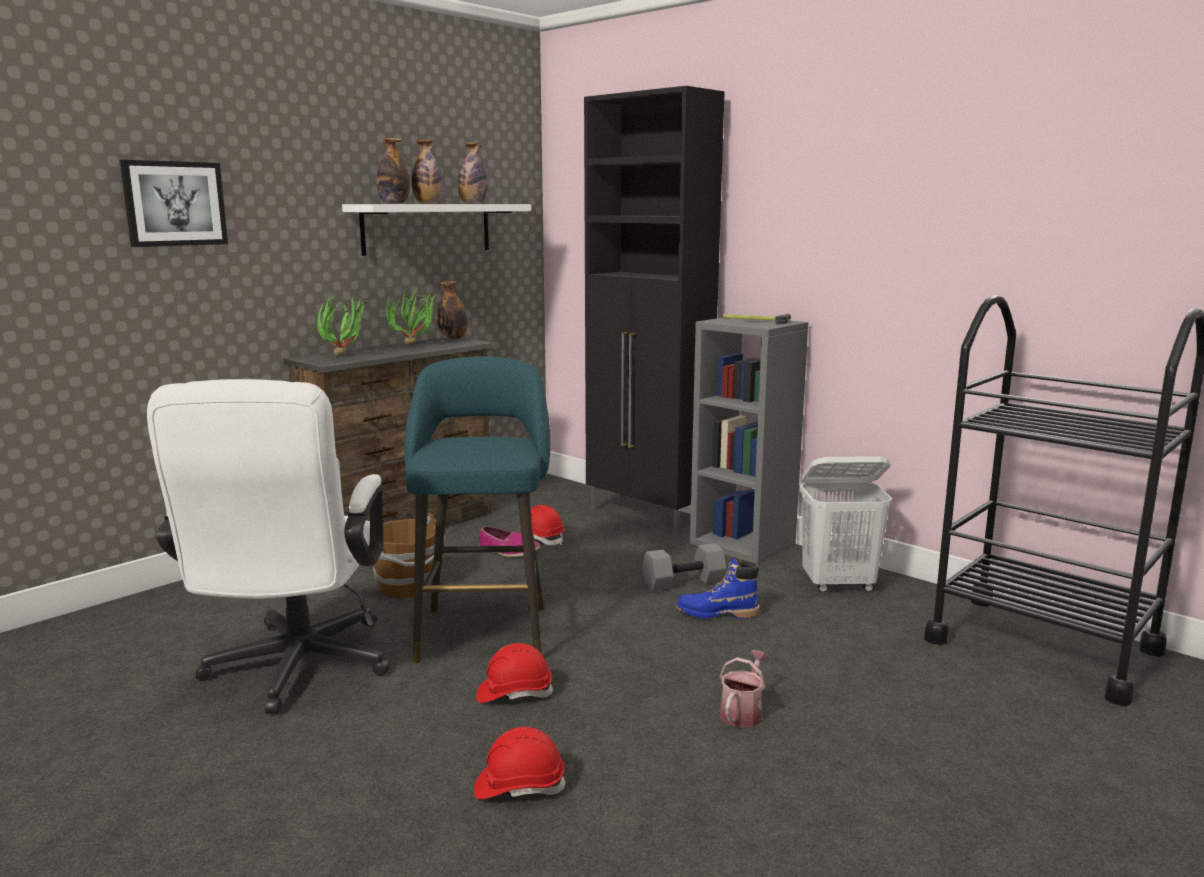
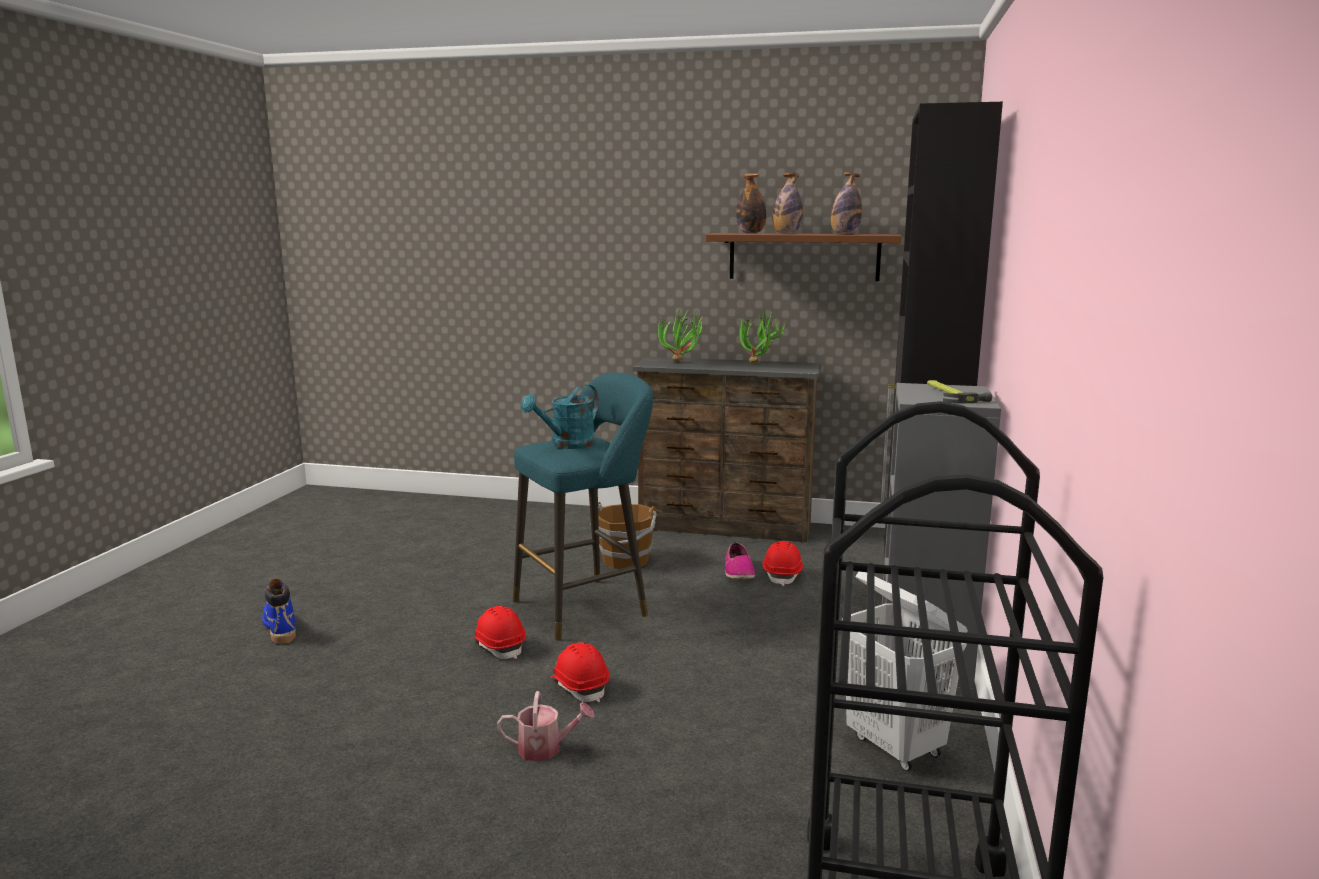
camera: 60 degrees right, 0 degrees up
(174, 203) = (577, 231): picture -> none
(294, 672) = (470, 573): white office chair -> none
(427, 228) = (804, 256): white shelf -> brown shelf
(453, 339) = (806, 365): bottle -> none
(469, 446) = (567, 445): none -> turquoise watering can
(519, 786) = (377, 685): red hard hat -> red hard hat (580, 686)
(684, 582) = (780, 659): grey dumbbell -> none
(717, 614) = (728, 692): blue boot -> blue boot (280, 628)

